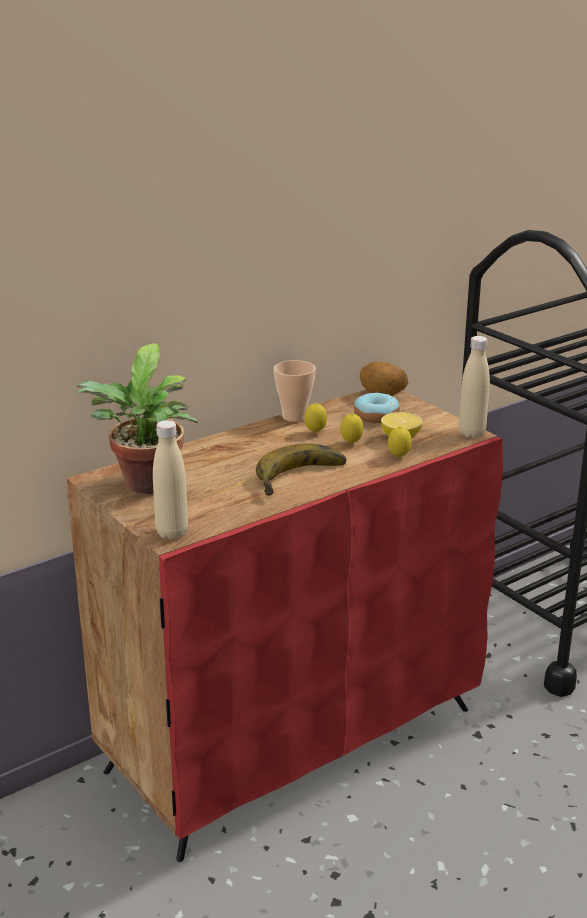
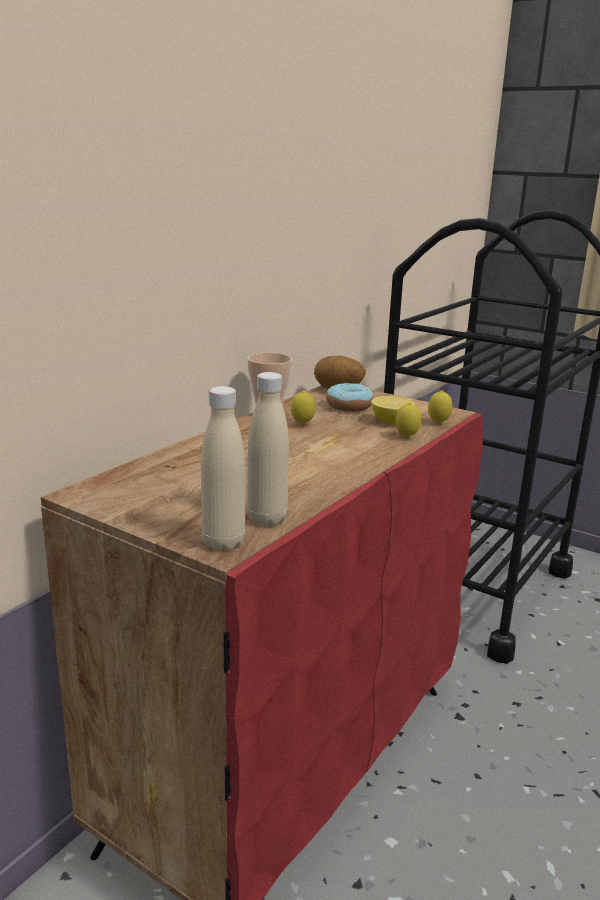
camera: 20 degrees left, 5 degrees down
(146, 486) = (152, 494): potted plant -> none
(304, 479) = (330, 466): banana -> none
(351, 443) = (347, 430): lemon -> lemon (438, 423)
(471, 433) = (452, 412): beige bottle -> beige bottle (267, 519)

